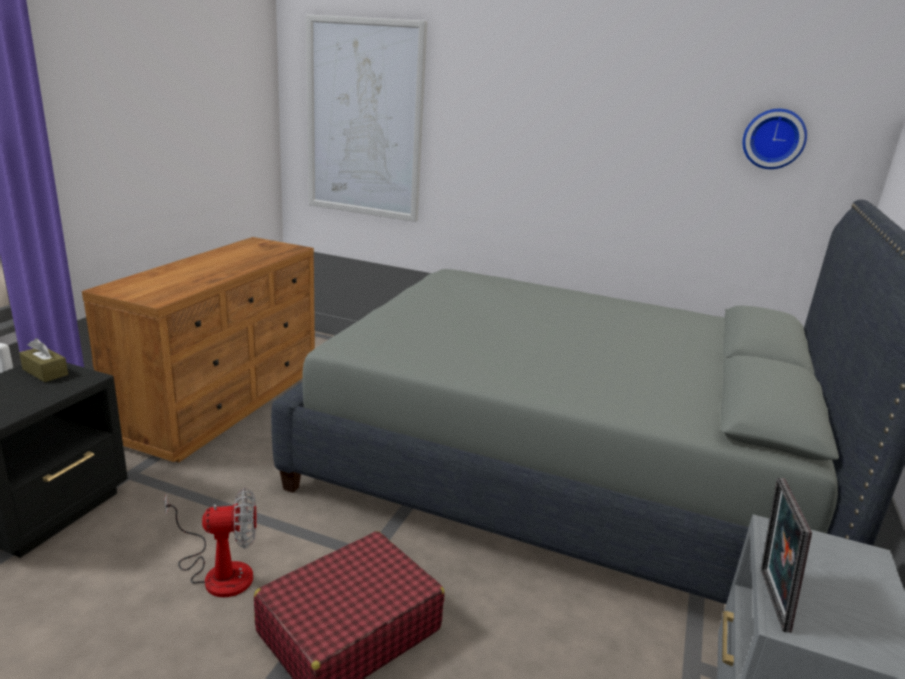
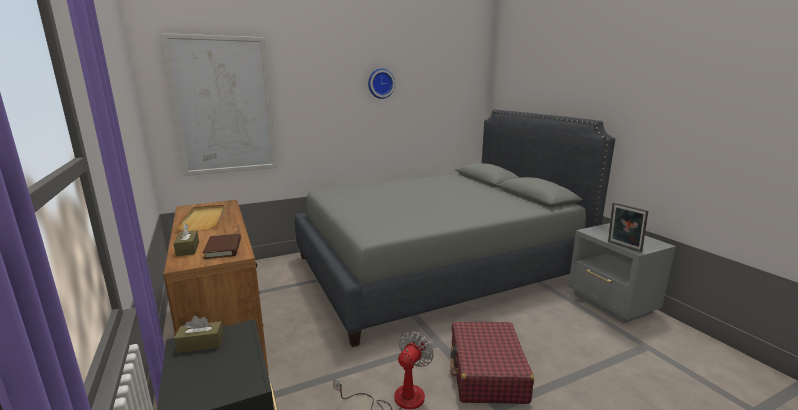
camera: 45 degrees left, 5 degrees down
(146, 278) = (188, 249): none -> brown tissue box
(164, 289) = (223, 248): none -> brown book
(230, 257) = (204, 220): none -> beige tray
(773, 138) = (451, 89): wall clock -> wall clock (380, 83)

